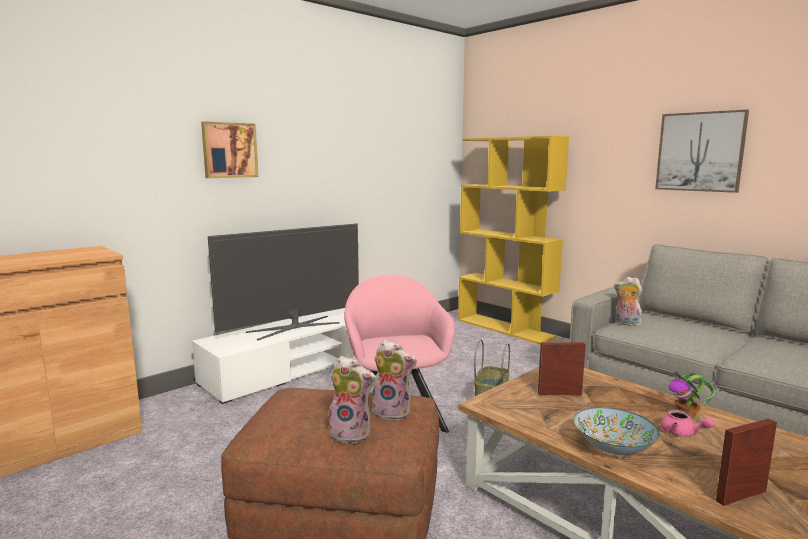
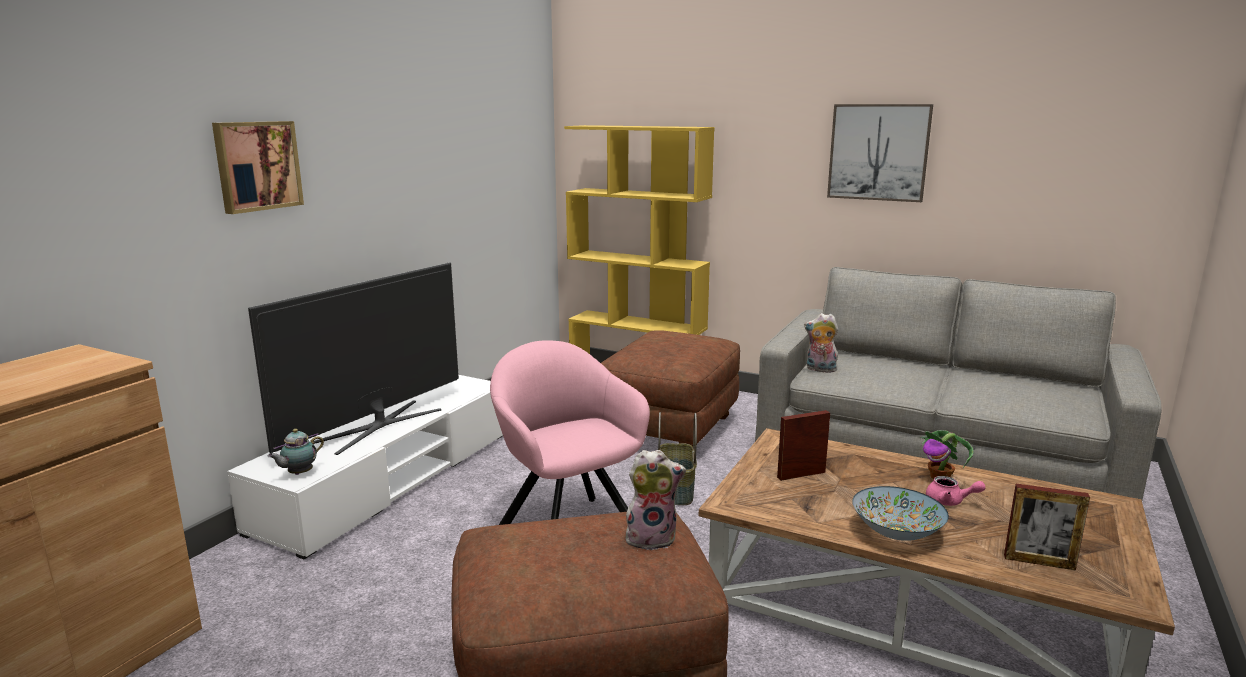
camera: 20 degrees left, 5 degrees up
(228, 347) = (299, 473): none -> teapot
(352, 433) = (625, 578): plush toy -> none
(511, 361) = (669, 428): none -> brown ottoman
(741, 496) = (1039, 562): picture frame -> picture frame turned 120 degrees counterclockwise

